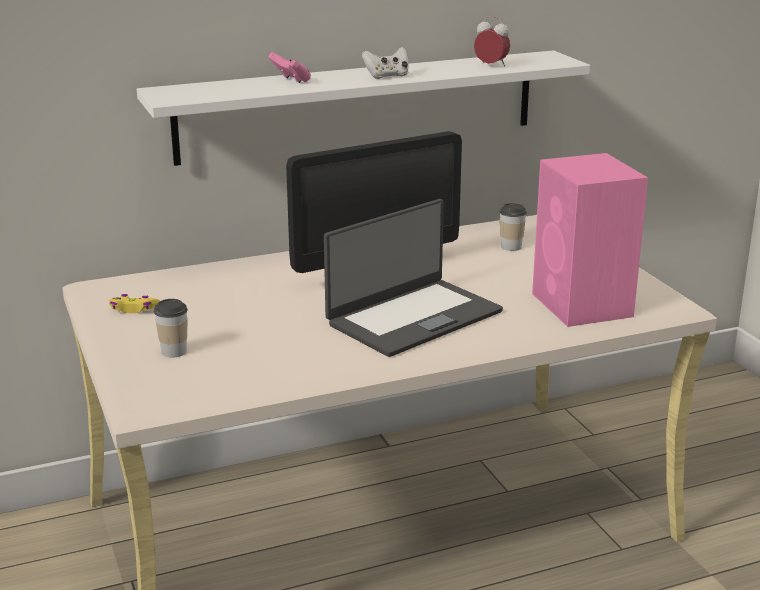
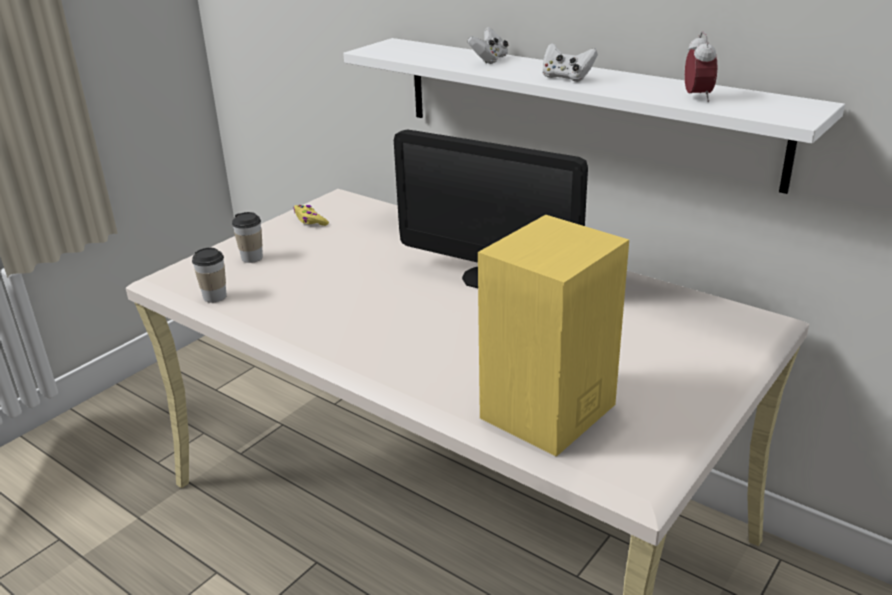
camera: 60 degrees right, 5 degrees up
(291, 80) = (489, 60): pink game controller -> white game controller
(413, 317) = (411, 327): laptop -> none
(511, 247) = (650, 323): cup -> cup (215, 296)
(583, 306) = (546, 413): pink speaker -> yellow speaker

